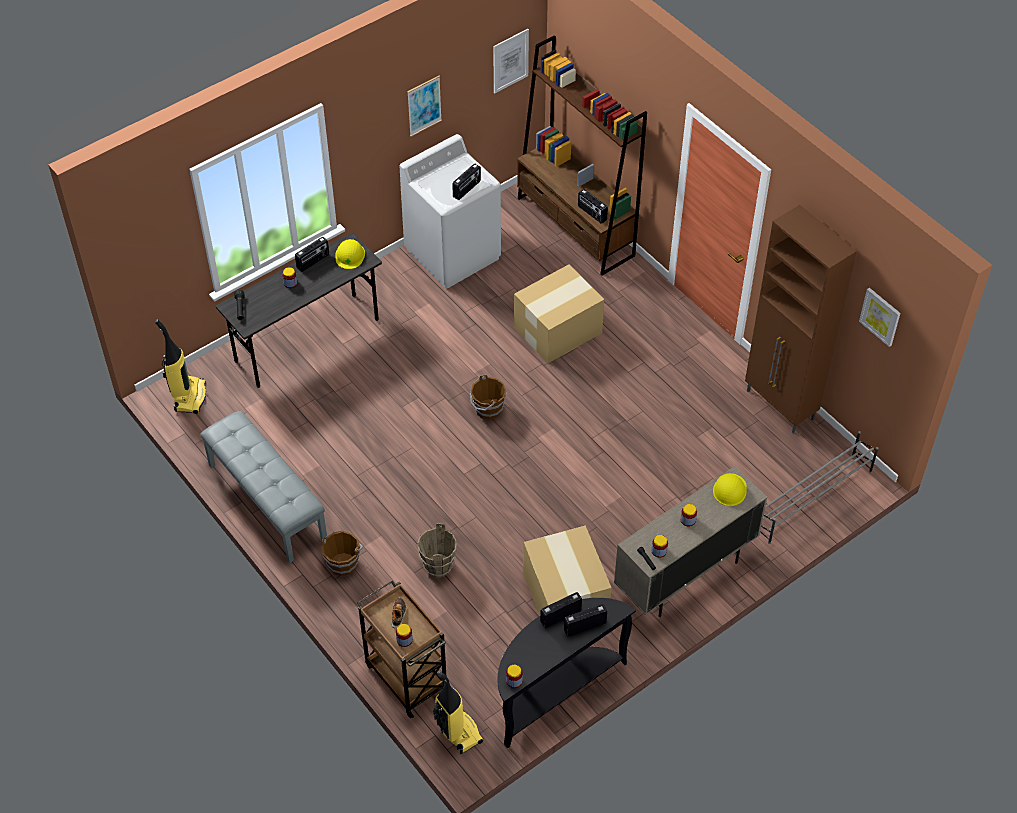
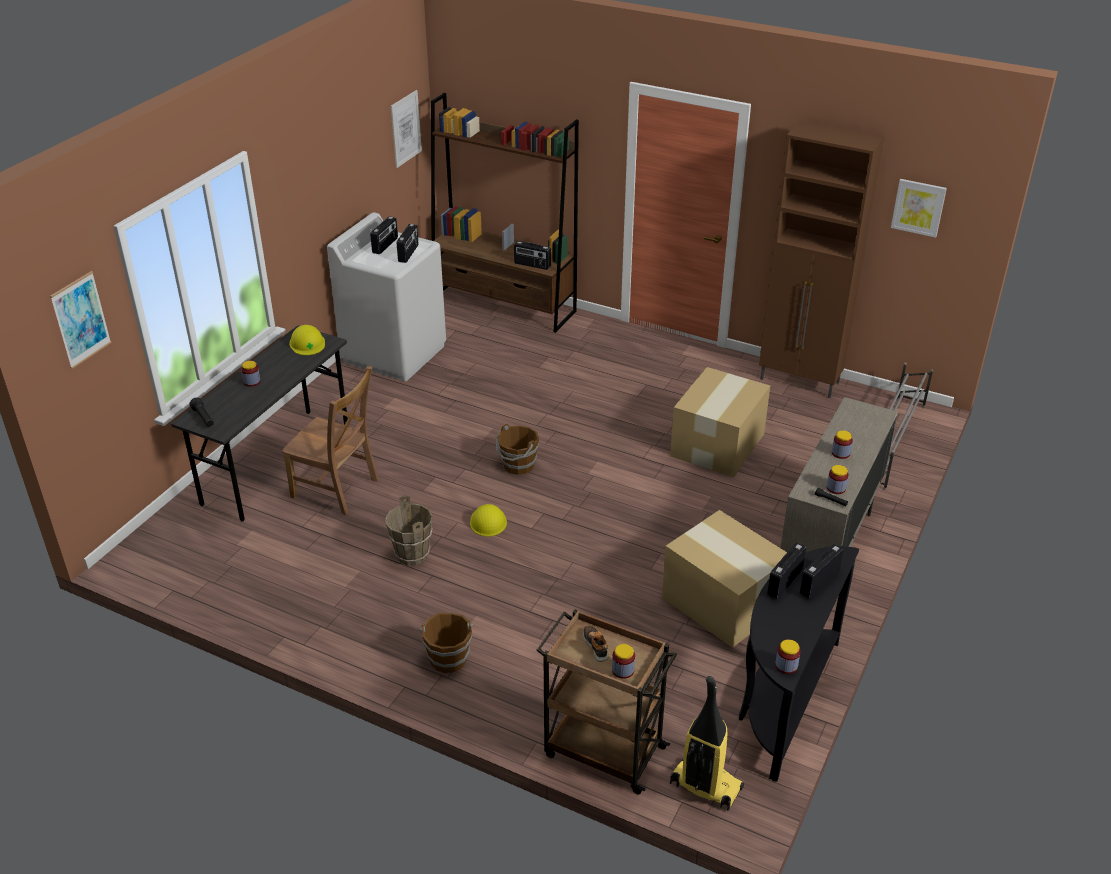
camera: 25 degrees left, 15 degrees down
(189, 396) = (159, 554): vacuum cleaner -> none
(266, 502) = (315, 627): grey bench -> none
(313, 261) = (268, 358): radio -> radio (385, 245)
(339, 383) = (338, 490): none -> brown chair
(424, 105) = (339, 173): picture -> picture (80, 319)
(438, 566) = (562, 623): brown bucket -> brown bucket (412, 555)
(556, 330) = (542, 383): cardboard box -> cardboard box (716, 445)
(729, 490) = (858, 417): yellow hard hat -> yellow hard hat (488, 521)

